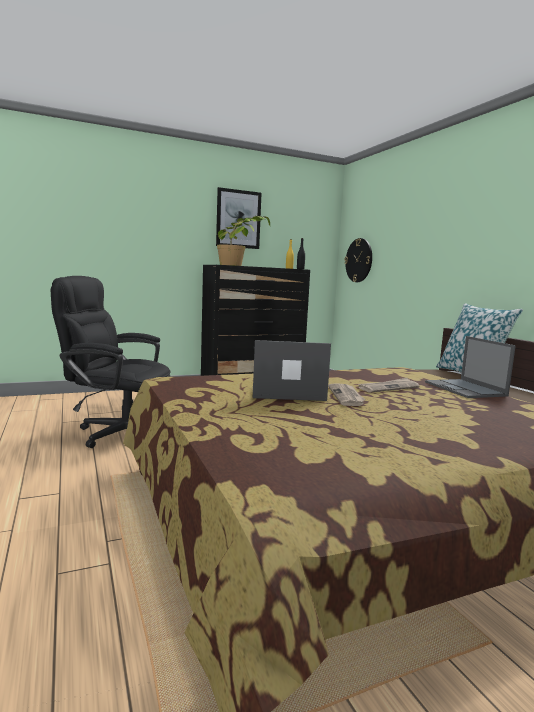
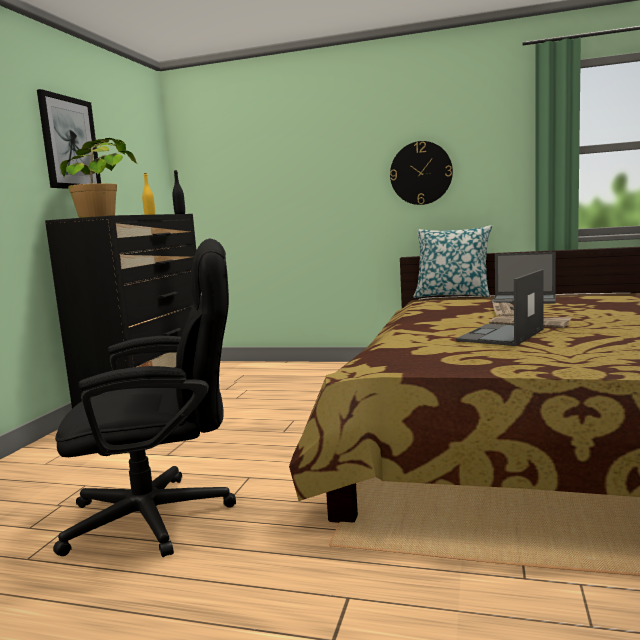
camera: 50 degrees left, 0 degrees up
(118, 432) = (165, 515): black office chair -> black office chair turned 150 degrees counterclockwise
(359, 260) = (219, 198): wall clock -> wall clock (421, 173)

